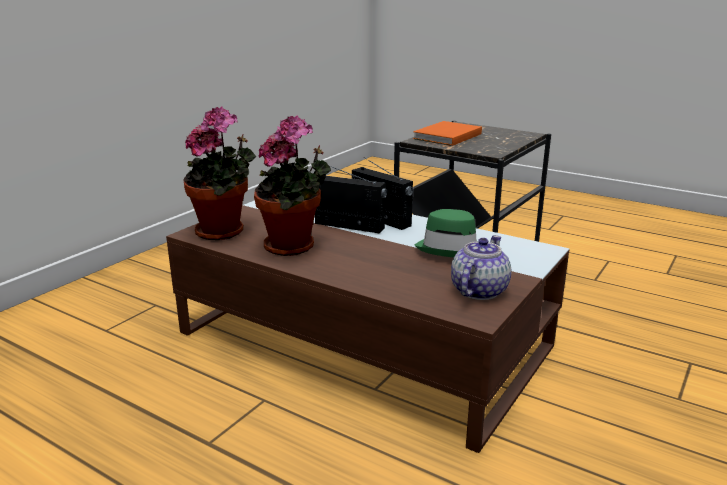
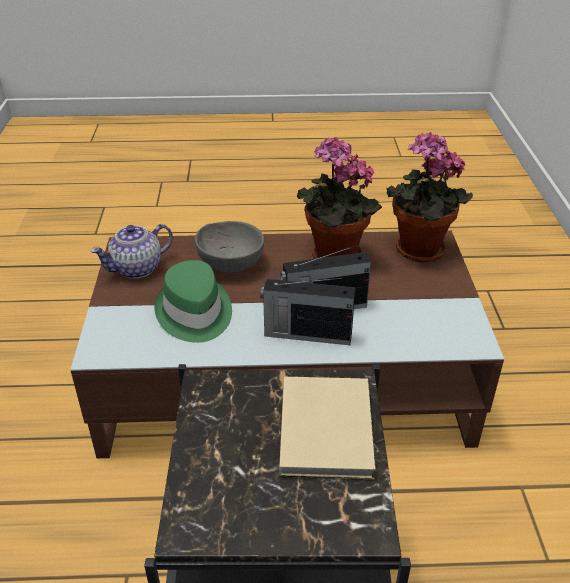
camera: 145 degrees right, 15 degrees up
(384, 269) = (230, 263): none -> grey bowl
(445, 136) = (328, 427): orange book -> beige book
(478, 291) = (137, 268): teapot -> teapot turned 60 degrees clockwise

